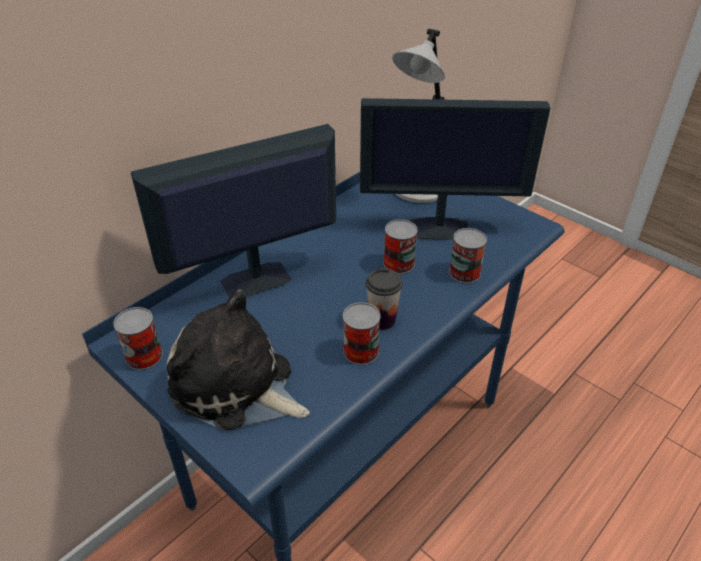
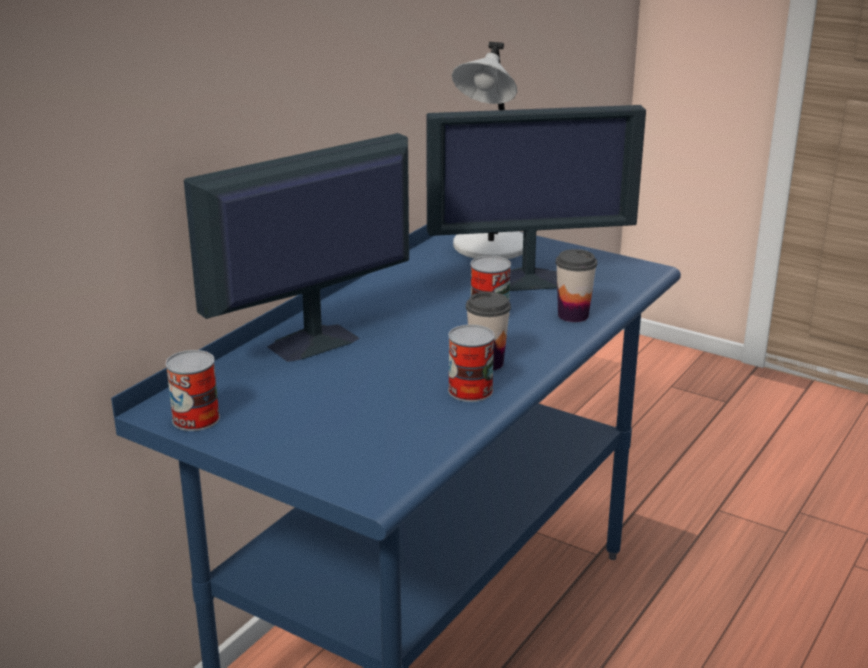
camera: 10 degrees left, 15 degrees down
(237, 387) = (328, 434): plush toy -> none
(464, 272) = (573, 315): can -> cup

